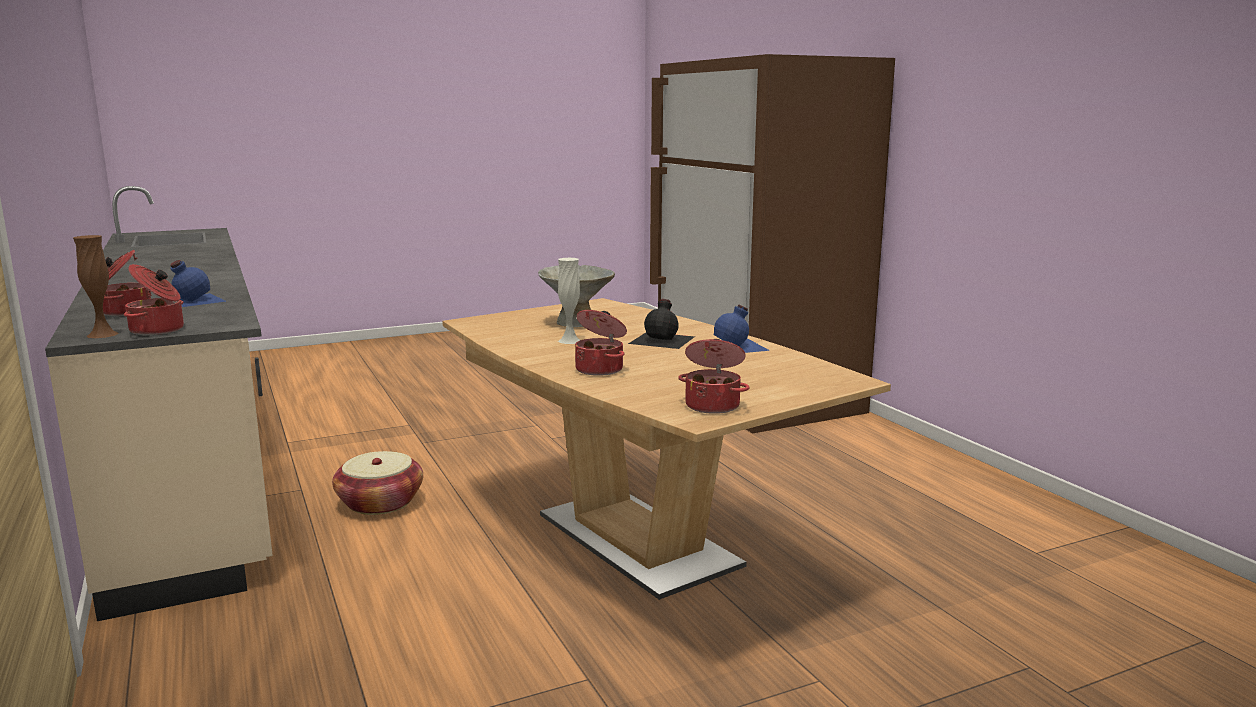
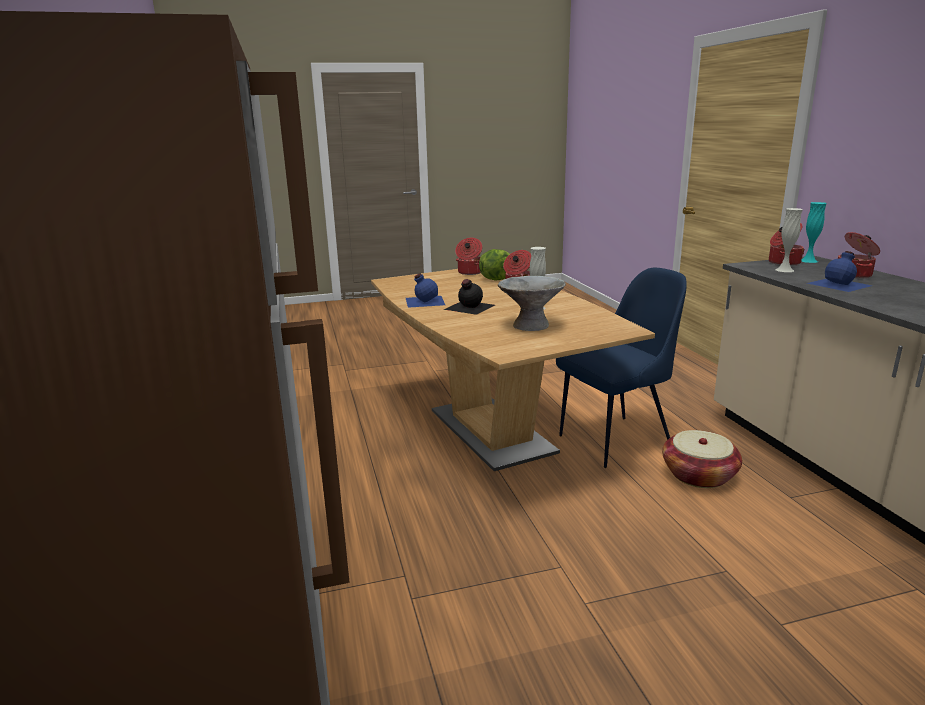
camera: 170 degrees left, 5 degrees up
(102, 334) = (808, 261): brown vase -> turquoise vase
(197, 317) = (784, 270): none -> white vase
(458, 537) = (615, 440): none -> blue chair
(646, 389) = (497, 279): none -> lettuce

